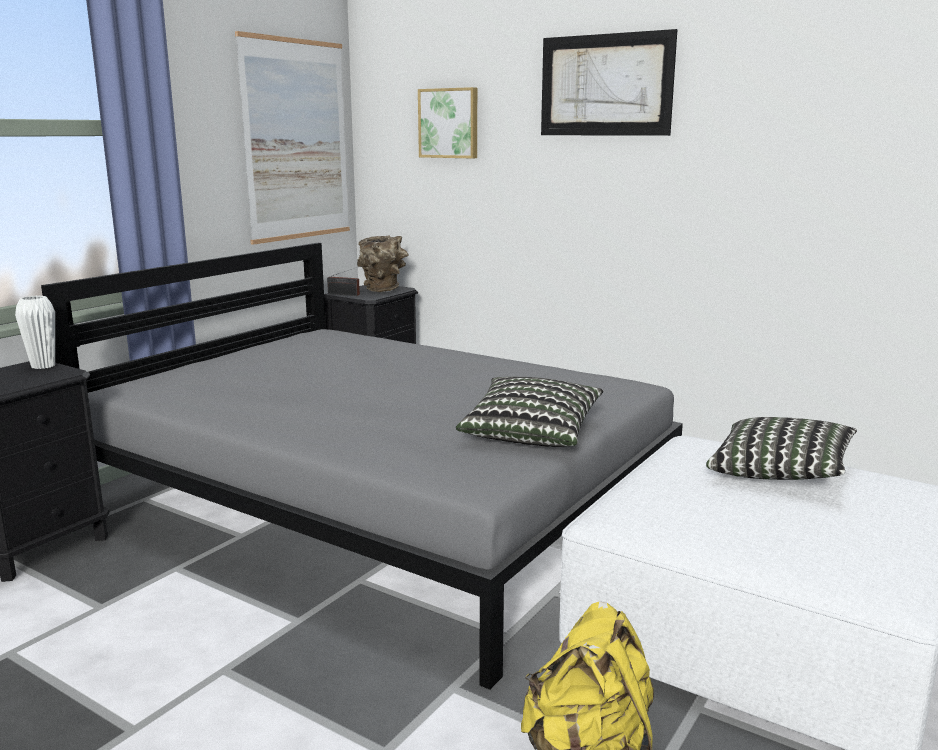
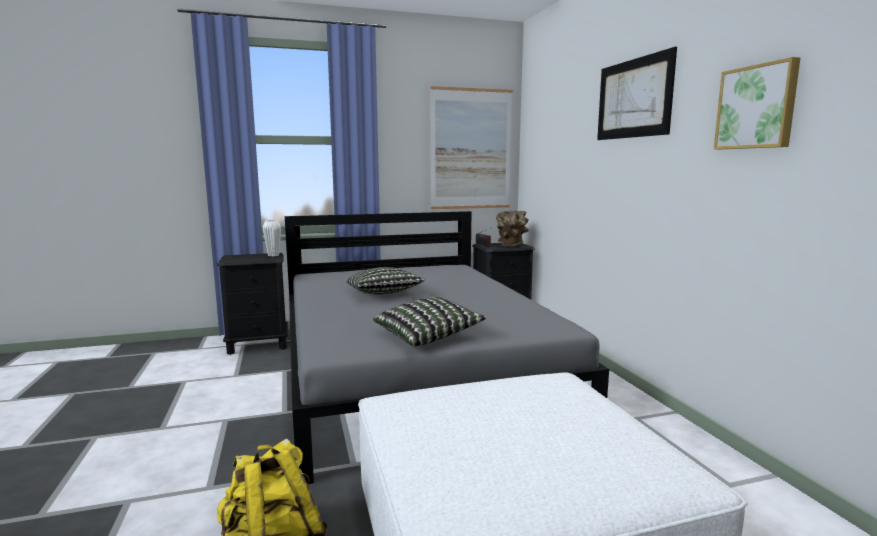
camera: 40 degrees right, 5 degrees down
(449, 123) = (557, 135): picture -> picture (757, 107)
(780, 473) = (562, 415): pillow -> pillow (383, 294)

